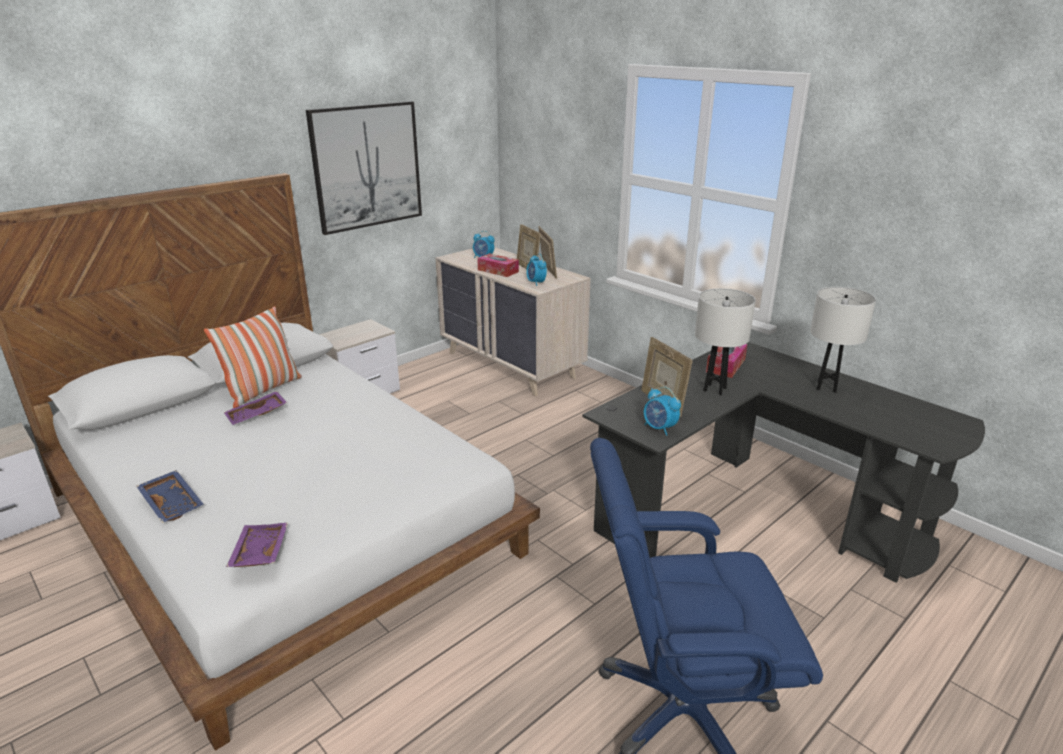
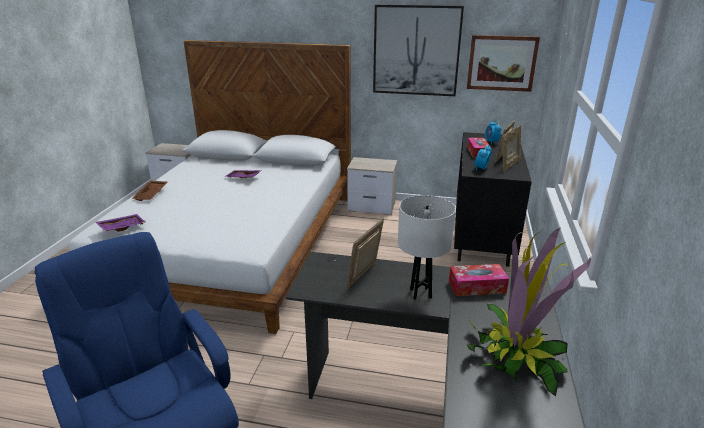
camera: 55 degrees right, 0 degrees up
(173, 503) = (151, 194): blue tray -> brown tray
(263, 390) = (269, 169): pillow -> none
(458, 165) = (501, 63): none -> picture
(511, 365) = (482, 235): beige dresser -> black dresser
(659, 428) = (321, 286): alarm clock -> none
(827, 387) = (515, 357): white table lamp -> potted plant

